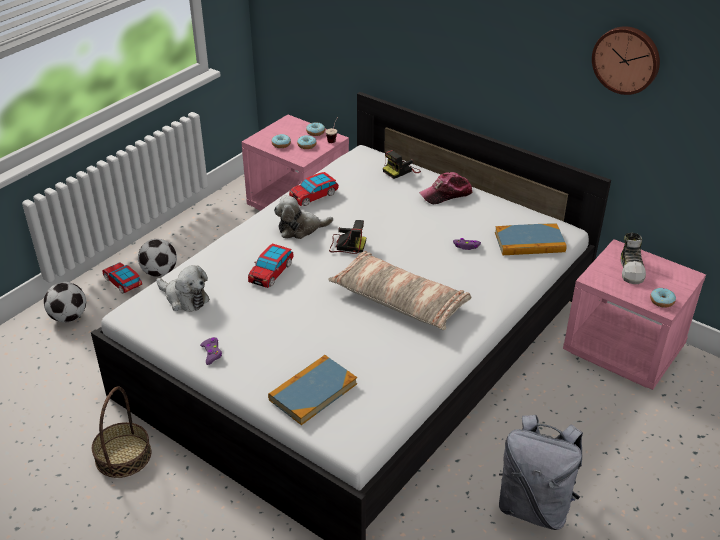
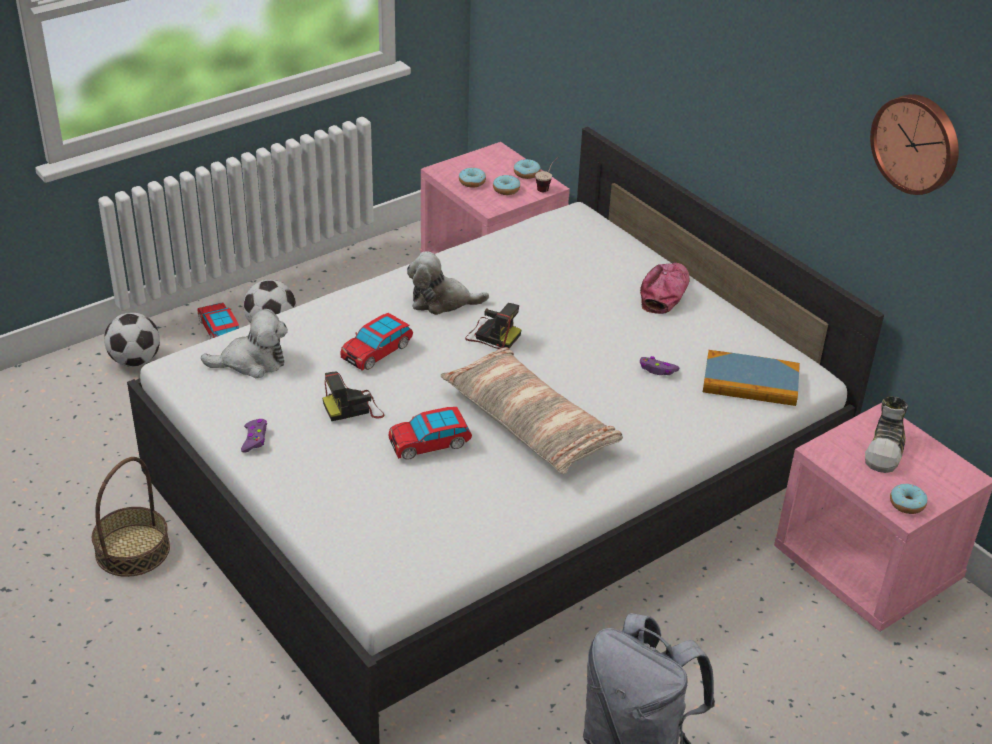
camera: 15 degrees right, 0 degrees up
(184, 298) = (252, 362): plush toy -> plush toy turned 60 degrees counterclockwise
(313, 392) = (358, 516): book -> none
(314, 196) = (480, 260): toy car -> toy car (430, 443)
(401, 171) = (616, 248): camera -> camera (354, 408)
(446, 194) = (664, 292): cap -> cap turned 120 degrees clockwise

